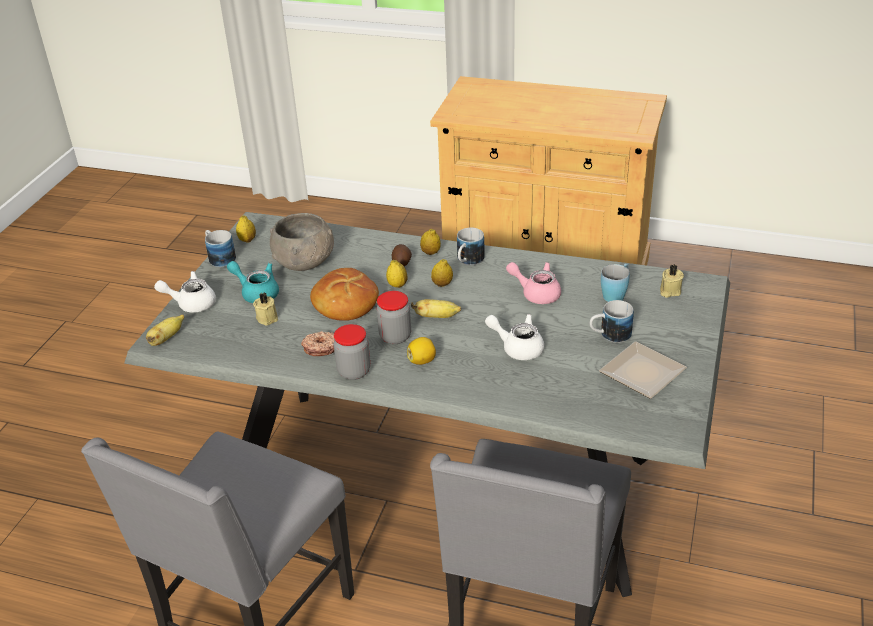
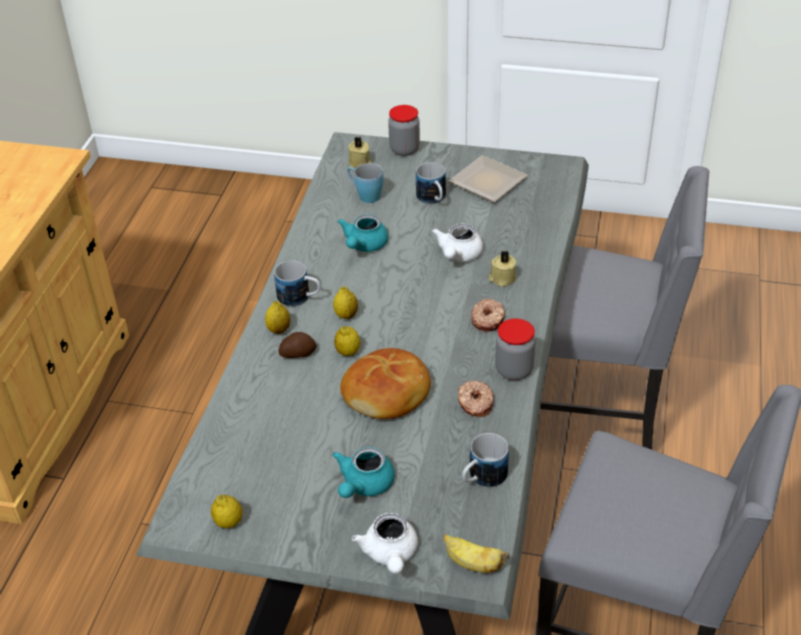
camera: 95 degrees left, 5 degrees up
(219, 257) = (274, 547): mug -> mug (482, 478)
(268, 317) = (419, 463): beige candle -> beige candle (502, 278)
(305, 261) = (290, 446): grey bowl -> none
(395, 336) = (448, 344): jar -> jar (404, 149)
(422, 361) = (488, 320): lemon -> donut
(437, 317) = (410, 315): banana -> none
(536, 293) = (364, 245): pink teapot -> turquoise teapot

